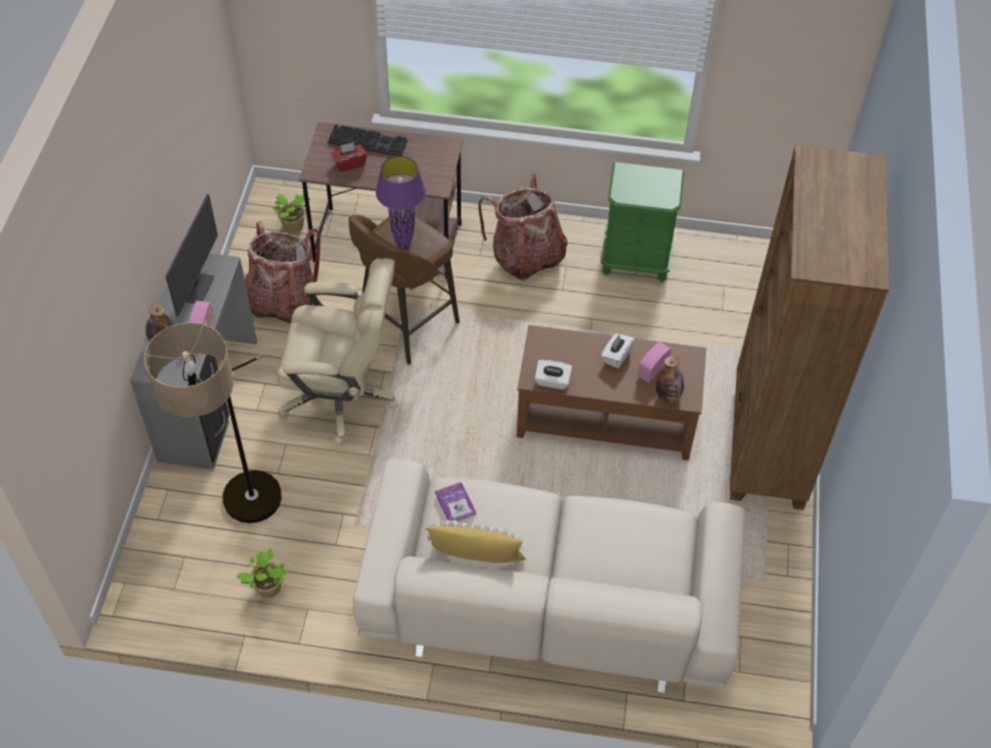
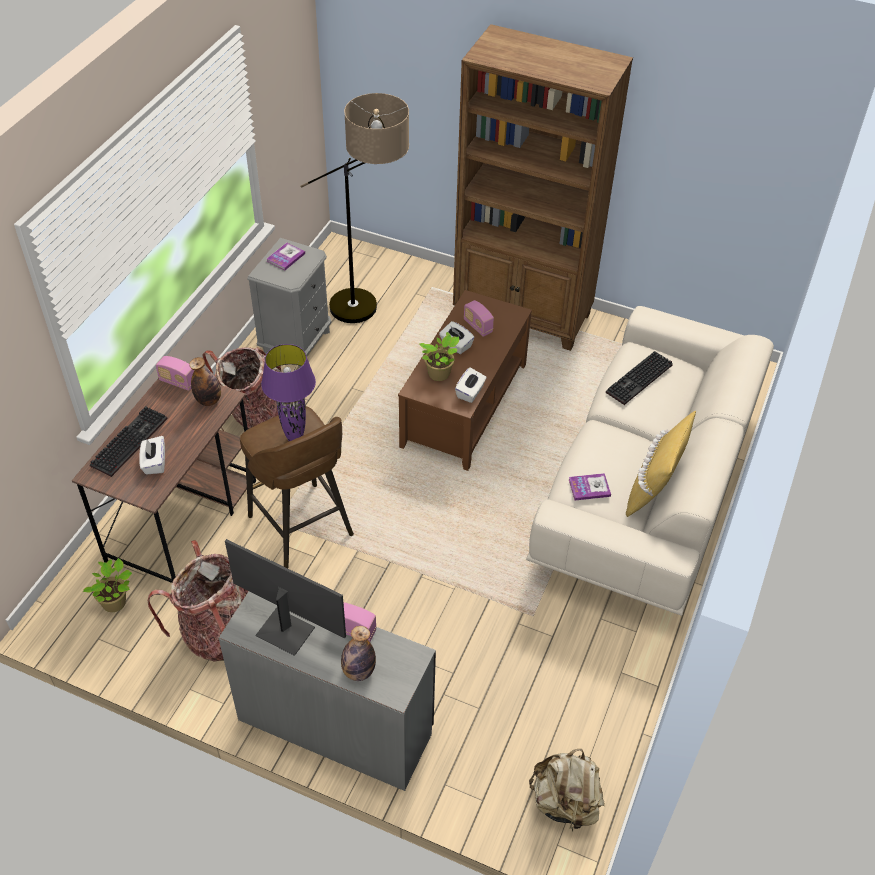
camera: 75 degrees left, 5 degrees down
(164, 582) = (565, 802): none -> beige backpack
(242, 517) = (500, 714): floor lamp -> floor lamp (369, 314)
(267, 589) = (592, 704): potted plant -> potted plant (440, 375)
(342, 396) = (372, 598): beige office chair -> none
(349, 164) = (154, 463): red tissue box -> white tissue box
(446, 150) = (178, 382): none -> radio
(627, 529) = (639, 380): none -> keyboard
(635, 260) = (296, 342): green nightstand -> grey nightstand
(654, 181) = (286, 257): none -> book
(668, 396) = (509, 324): bottle -> bottle (208, 400)

